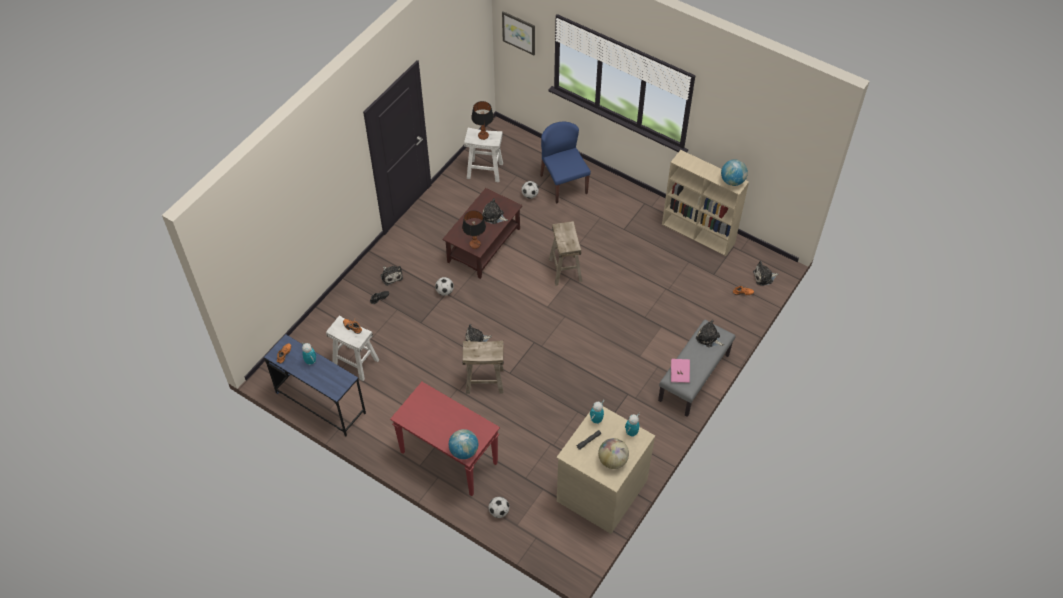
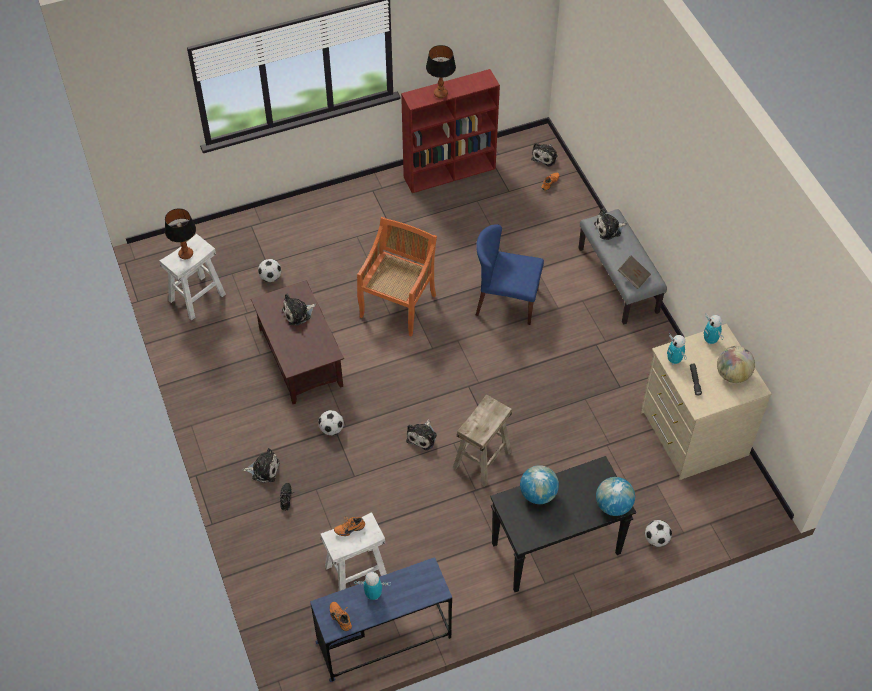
camera: 55 degrees left, 0 degrees up
(448, 458) = (555, 550): red console table -> black console table
(475, 244) = (322, 352): table lamp -> table lamp (440, 93)
(519, 32) = (138, 109): picture -> none
(563, 184) = (283, 240): blue chair -> blue chair (506, 302)
(565, 270) = (398, 305): beige stool -> orange chair
(679, 374) = (633, 276): pink book -> brown book
(699, 234) = (450, 172): beige bookcase -> red bookcase
(732, 181) = (478, 80): globe -> globe (538, 494)

